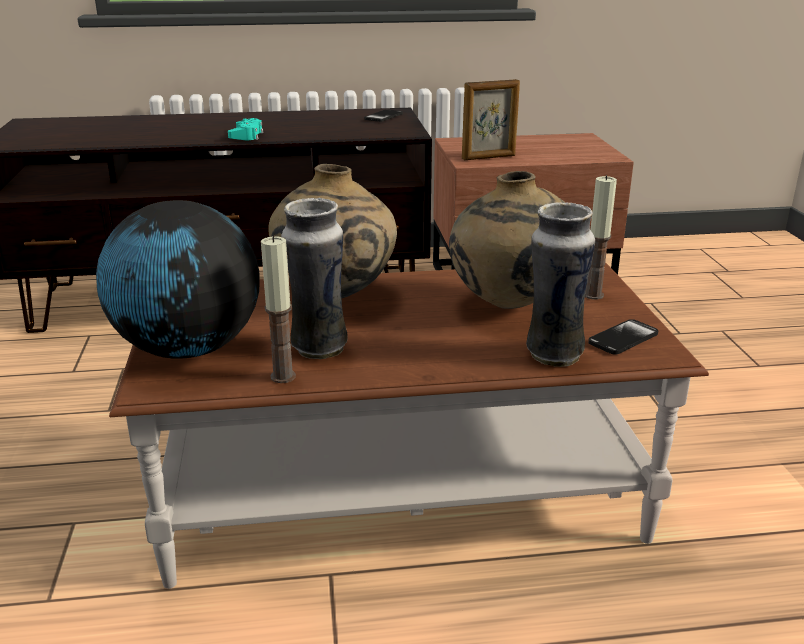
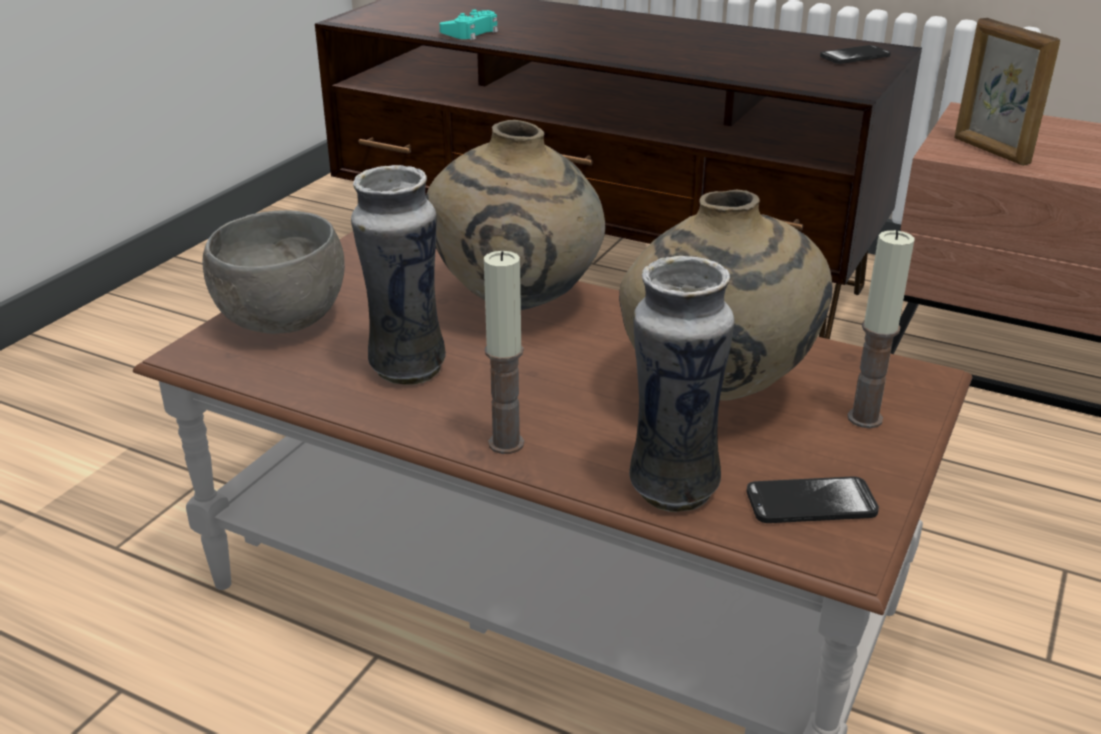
camera: 35 degrees right, 5 degrees up
(187, 350) = (280, 321): globe -> grey bowl
(246, 136) = (629, 54): turquoise game controller -> turquoise game controller (471, 33)
(283, 376) = (325, 389): candle -> candle (506, 443)
(489, 157) = (990, 151): picture frame -> picture frame turned 45 degrees clockwise

